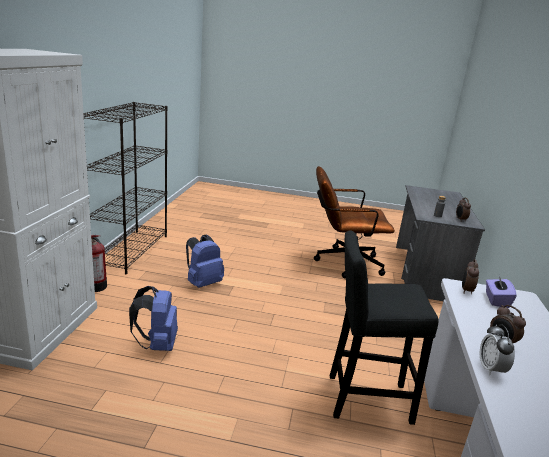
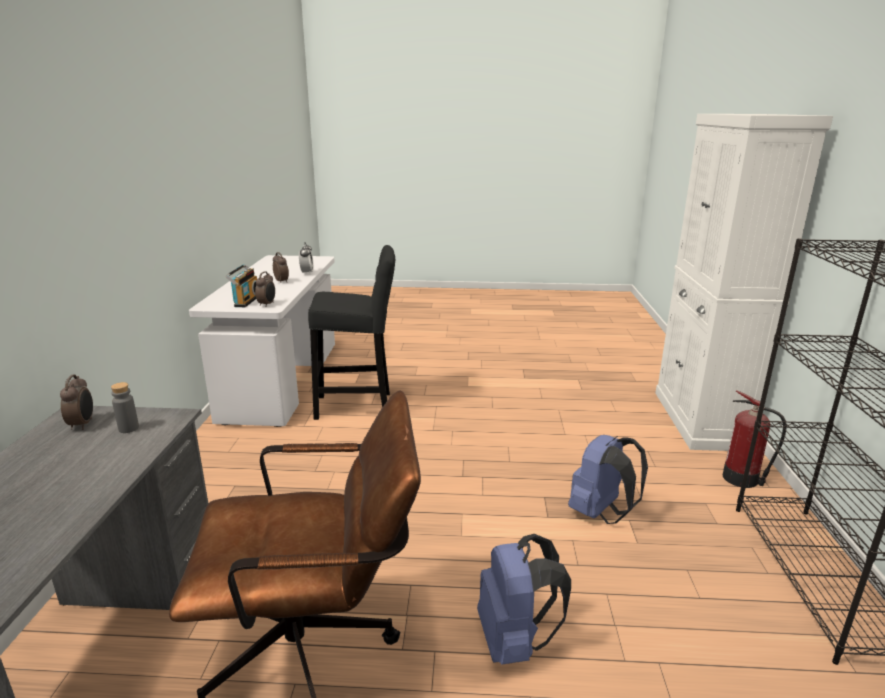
camera: 175 degrees right, 0 degrees up
(157, 344) = (576, 422): blue backpack -> blue backpack (515, 641)
(496, 300) = (245, 301): purple tissue box -> radio

